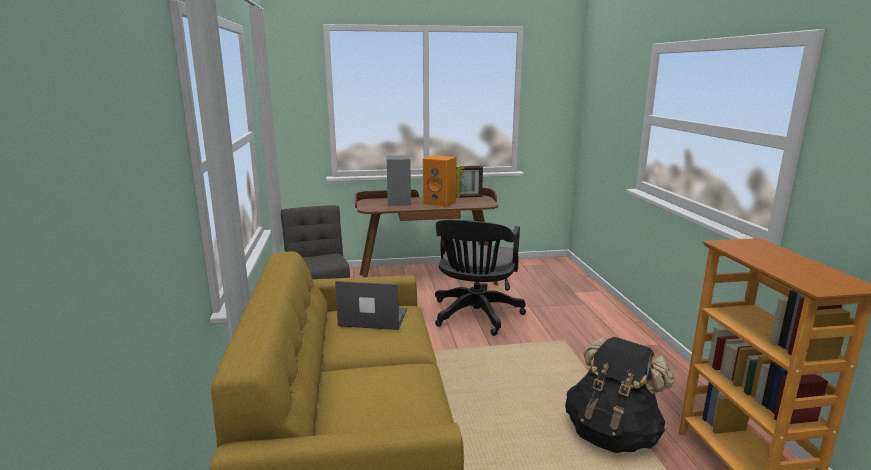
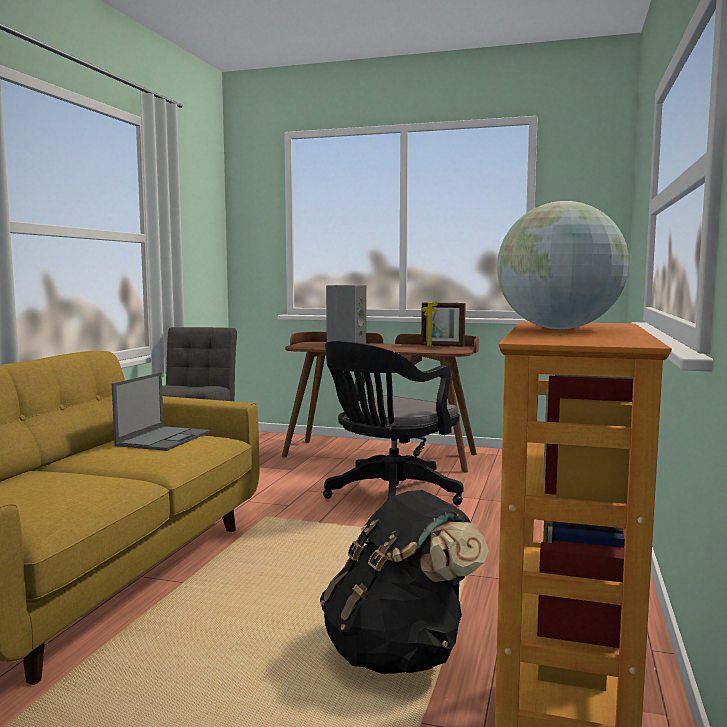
camera: 25 degrees right, 10 degrees down
(372, 318) = (164, 438): laptop -> laptop turned 75 degrees clockwise
(440, 203) = (396, 348): orange speaker -> none
(766, 259) = (559, 329): none -> globe

